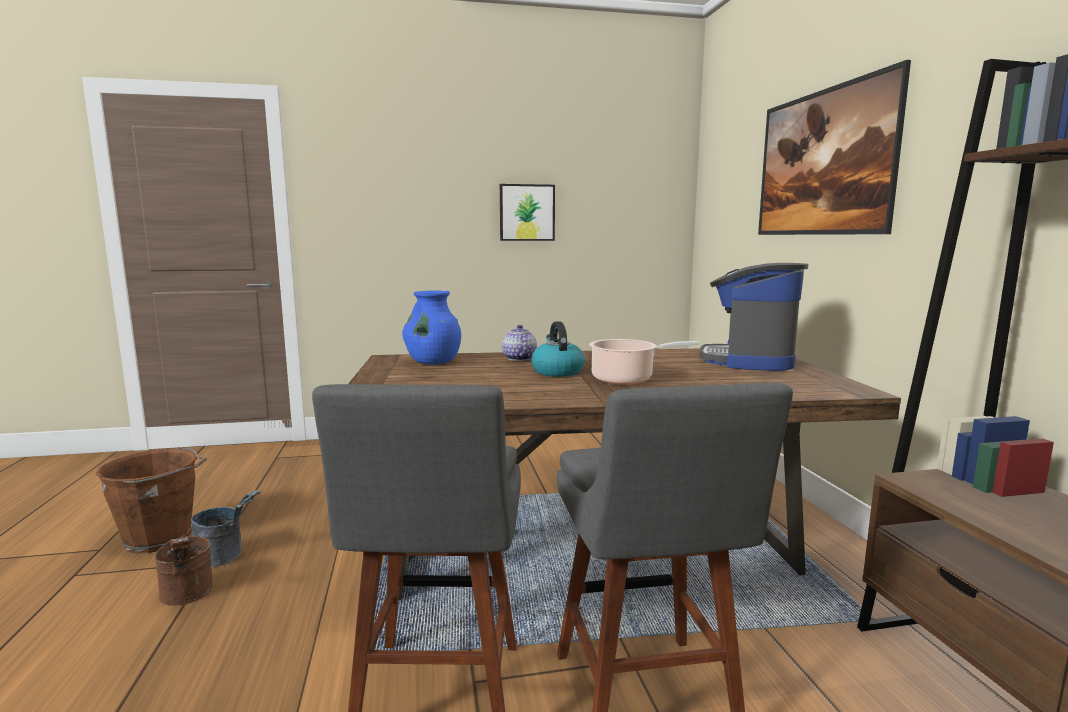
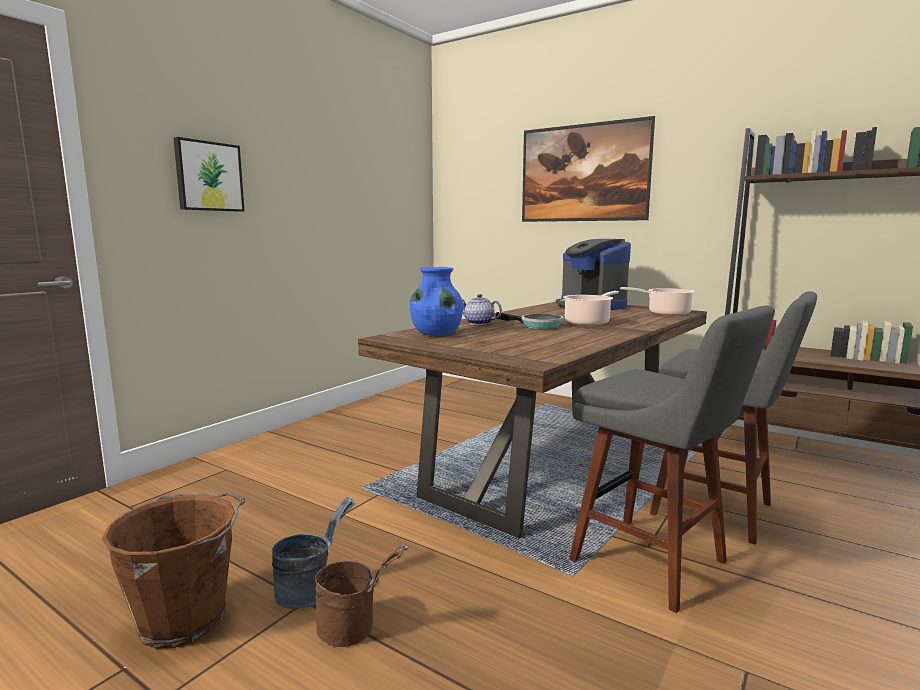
camera: 45 degrees left, 0 degrees up
(526, 213) = (328, 198): picture -> picture (208, 176)
(557, 371) = (537, 325): kettle -> frying pan
(801, 388) = (665, 313): none -> cooking pot

